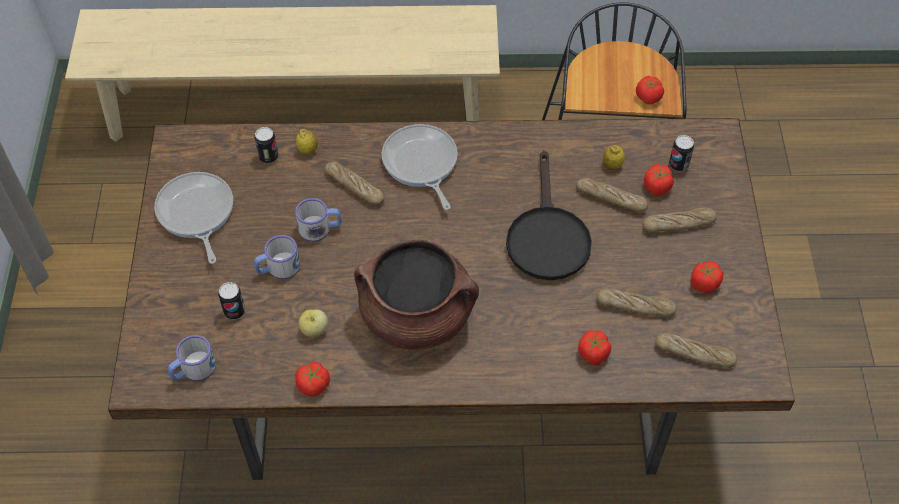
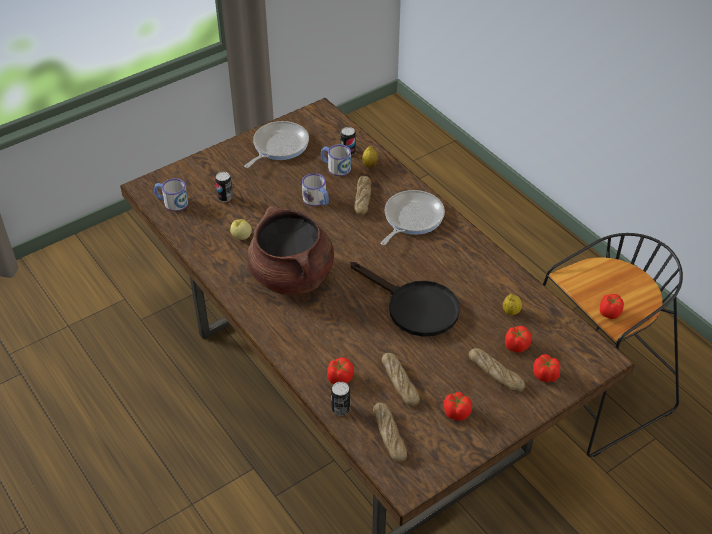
camera: 55 degrees right, 10 degrees down
(278, 268) = (271, 198): mug -> mug (335, 167)
(297, 111) = (478, 201): beige bench -> none
(314, 385) = (202, 256): tomato -> tomato (545, 375)
(546, 236) = (414, 307): black frying pan -> black frying pan turned 105 degrees counterclockwise
(611, 199) = (480, 325): bread -> none
(678, 165) = (550, 348): can -> can (340, 409)

